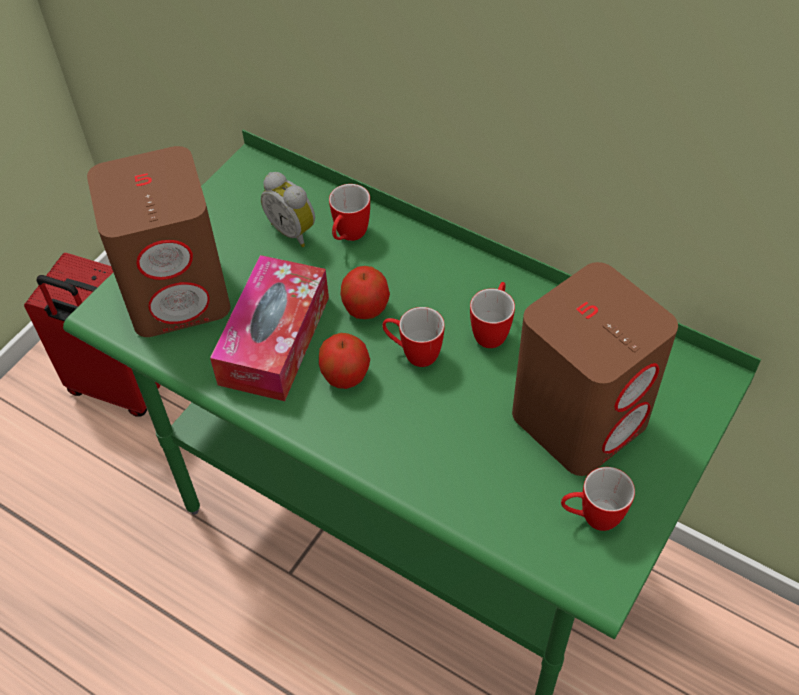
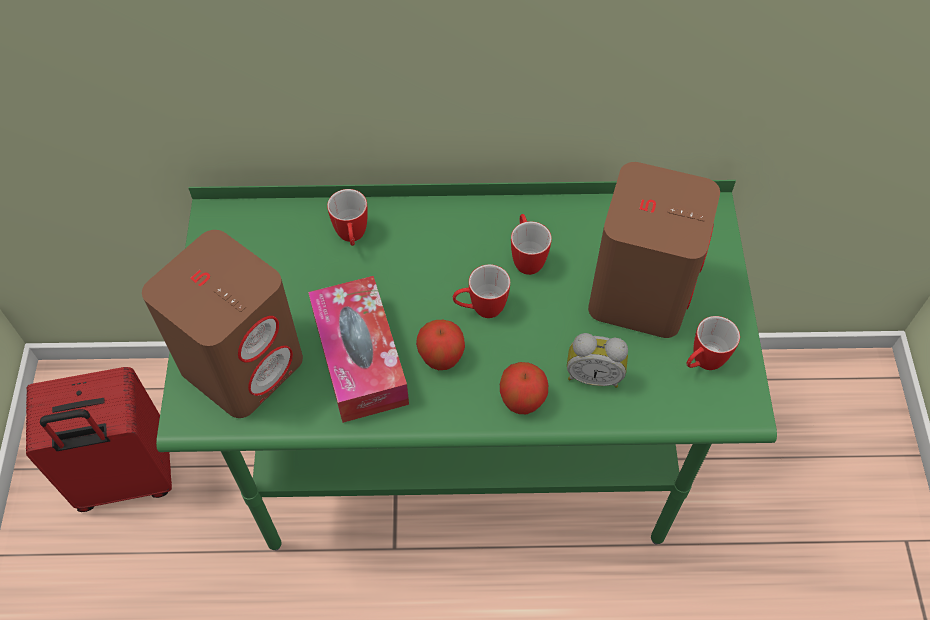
camera: 35 degrees left, 5 degrees up
(294, 230) = (301, 256): alarm clock -> alarm clock (593, 375)
(366, 308) = (414, 291): apple -> apple (522, 399)

